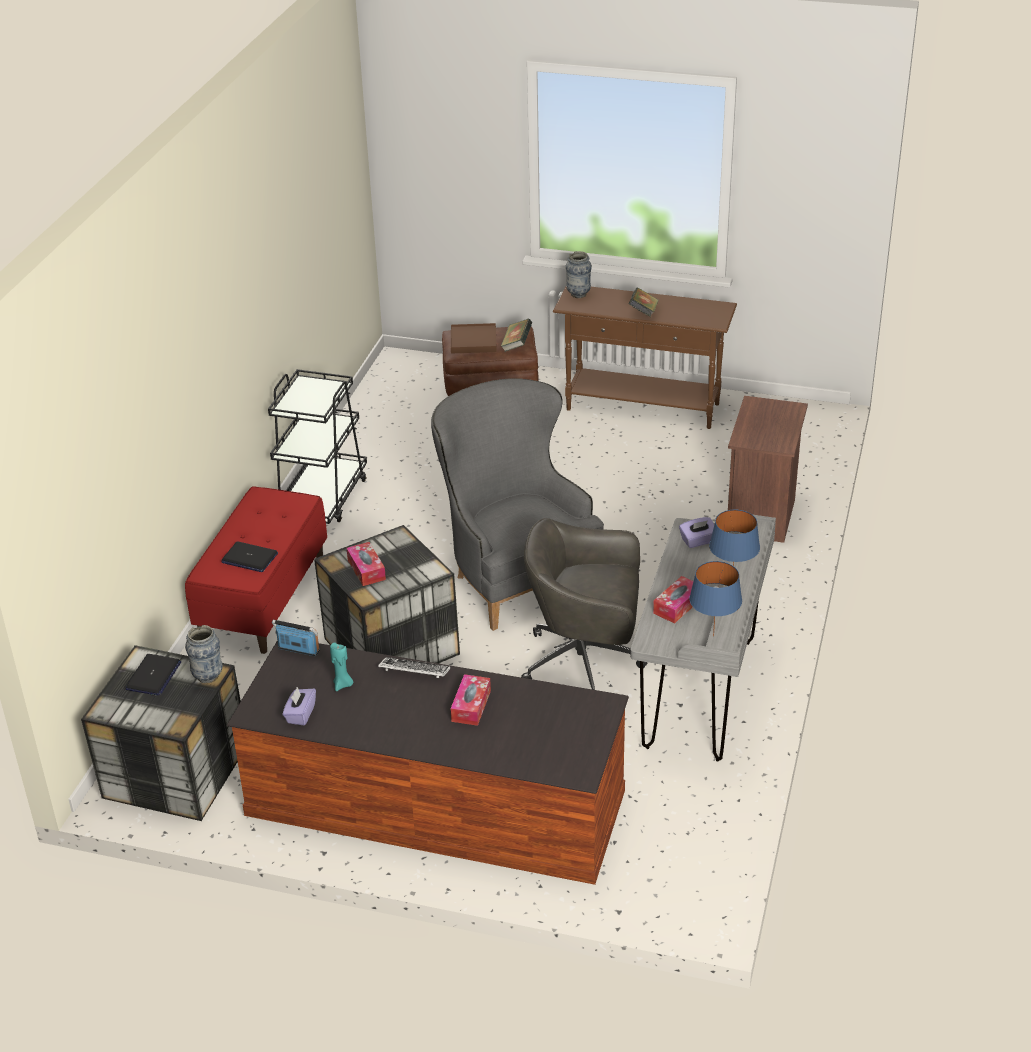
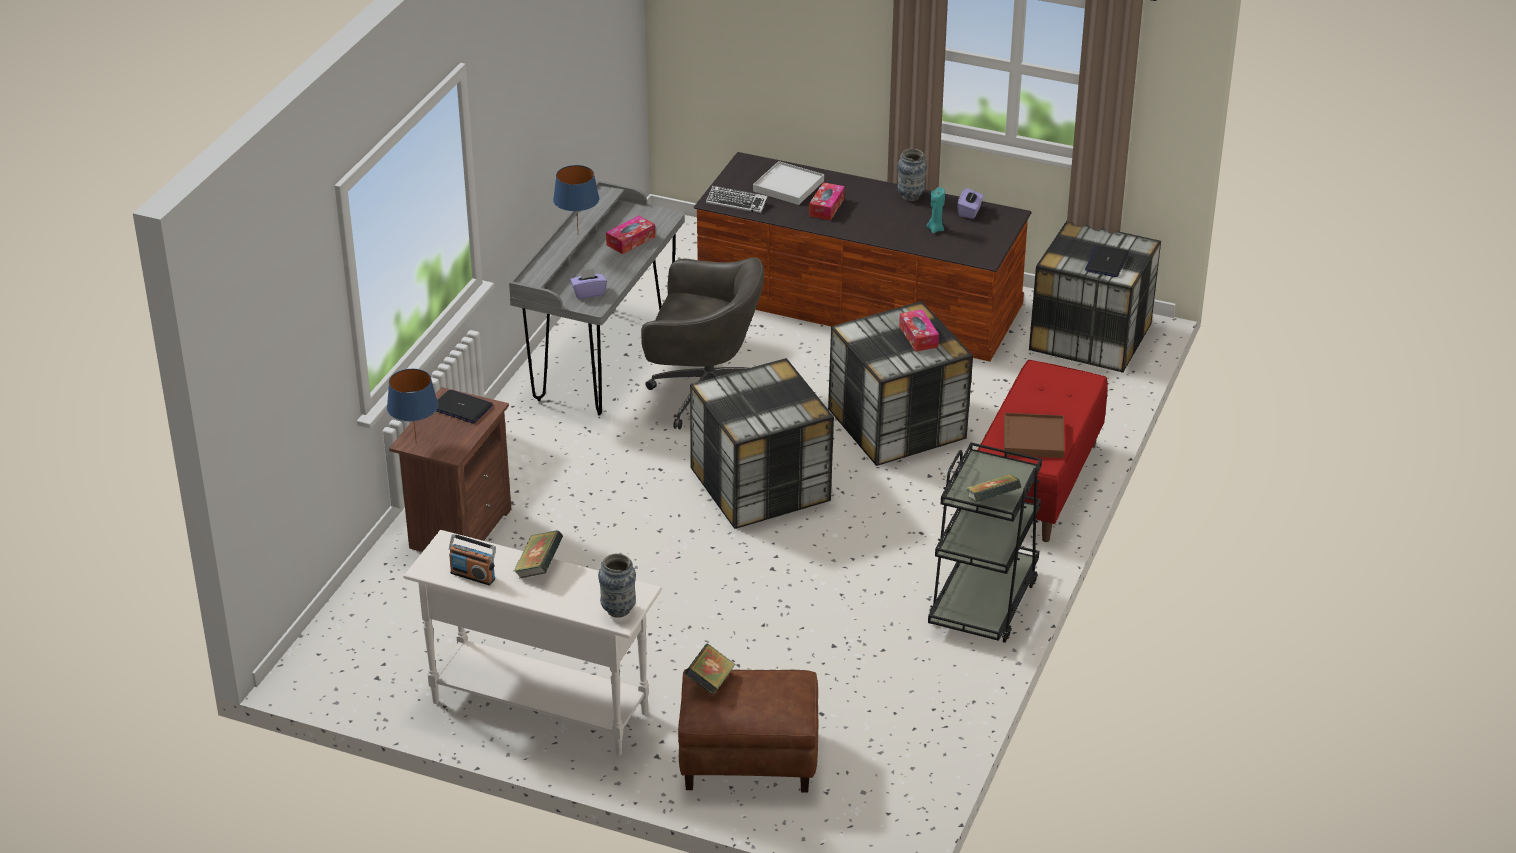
camera: 175 degrees left, 0 degrees up
(208, 676) = (1057, 258): vase -> vase (911, 196)
(249, 558) = (1044, 393): laptop -> laptop (462, 408)
(298, 649) = (977, 257): radio -> radio (473, 575)
(312, 386) = (992, 501): none -> book
(414, 671) = (873, 234): keyboard -> keyboard (736, 203)
(473, 341) = (772, 695): brown tray -> brown tray (1033, 439)
(515, 576) = (759, 486): grey armchair -> storage box
(521, 736) = (788, 186): none -> white tray
(643, 407) = (539, 707): brown console table -> white console table
(713, 635) = (613, 196): blue table lamp -> blue table lamp (416, 443)

